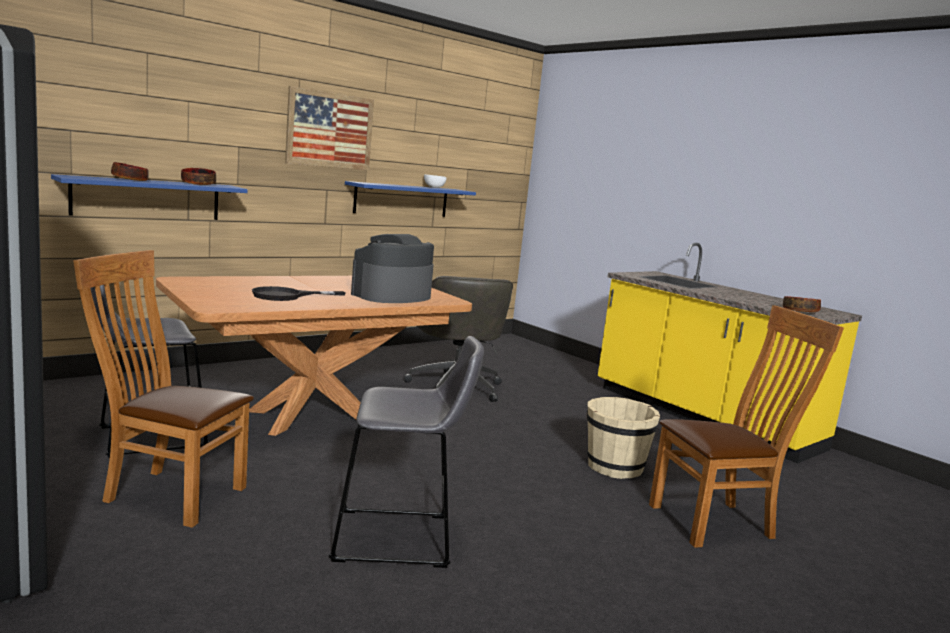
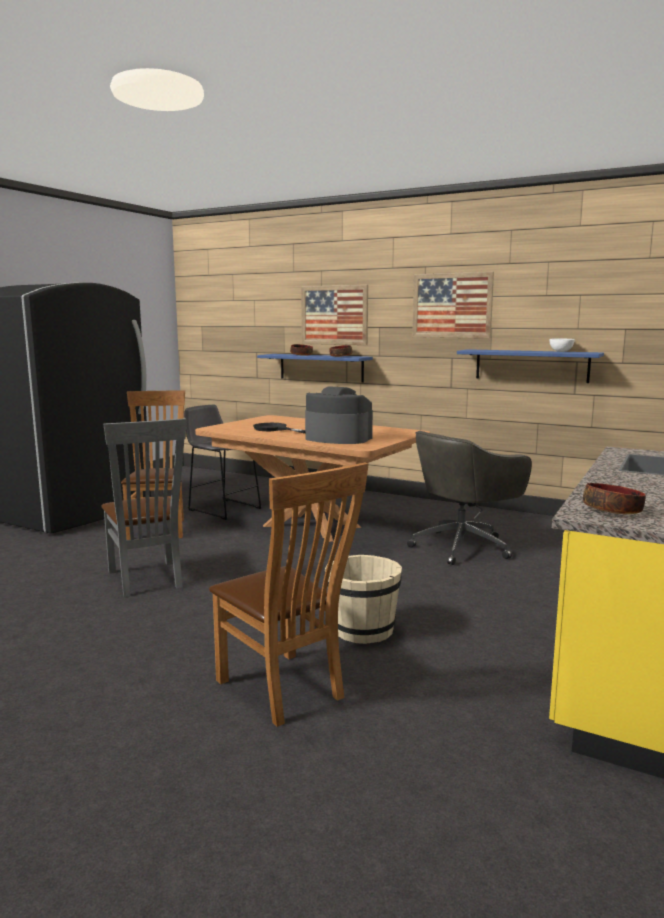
camera: 70 degrees right, 0 degrees up
(171, 123) = (334, 315): none -> picture
(400, 539) = (147, 580): grey stool -> grey chair

